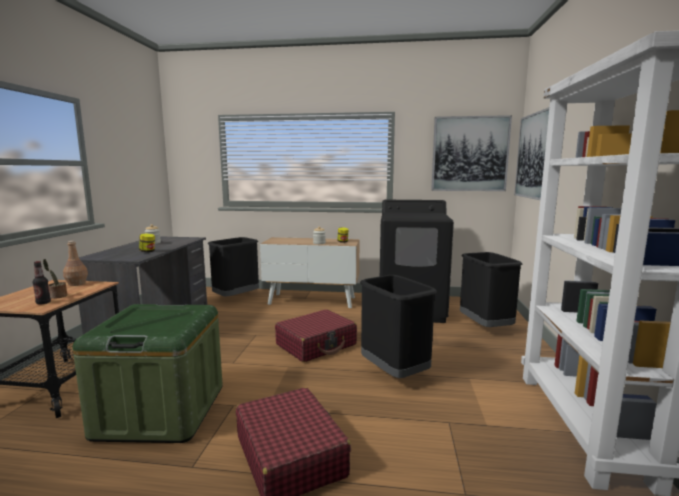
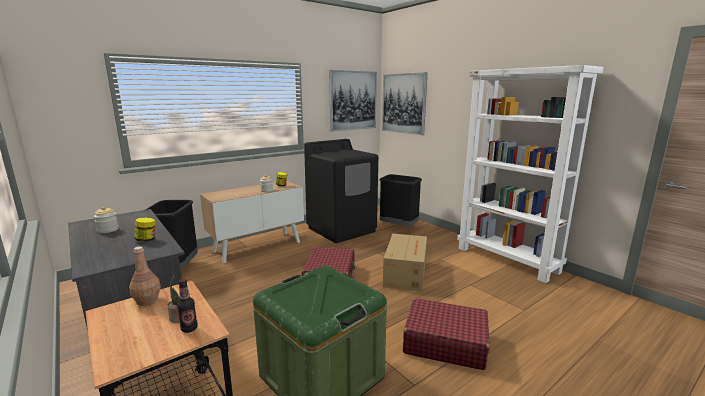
camera: 45 degrees left, 5 degrees up
(395, 373) = (406, 272): black trash can -> cardboard box

